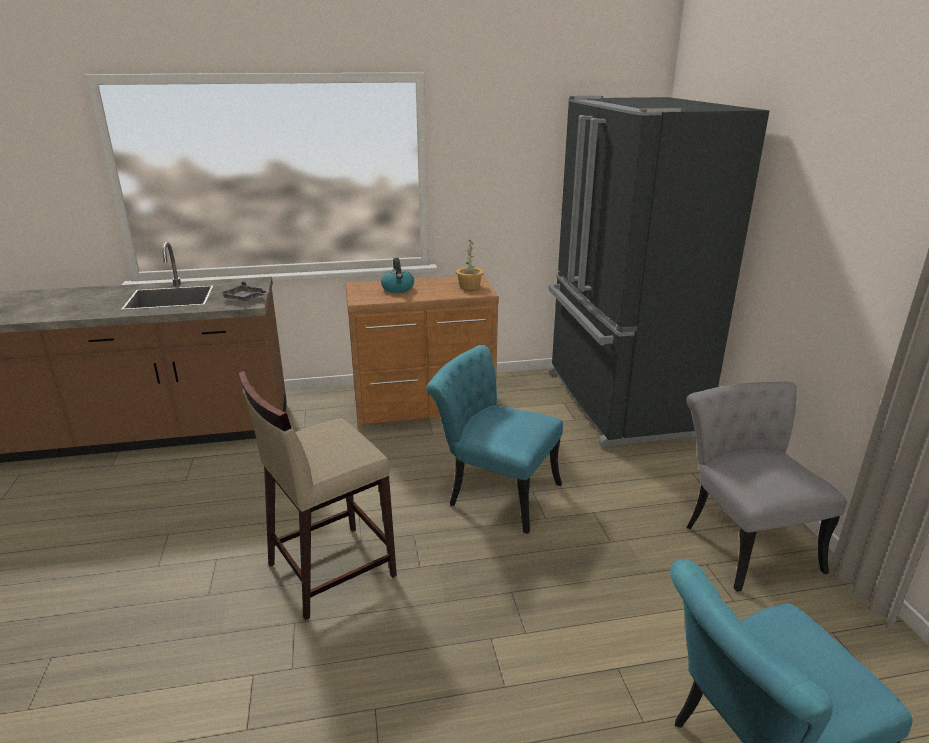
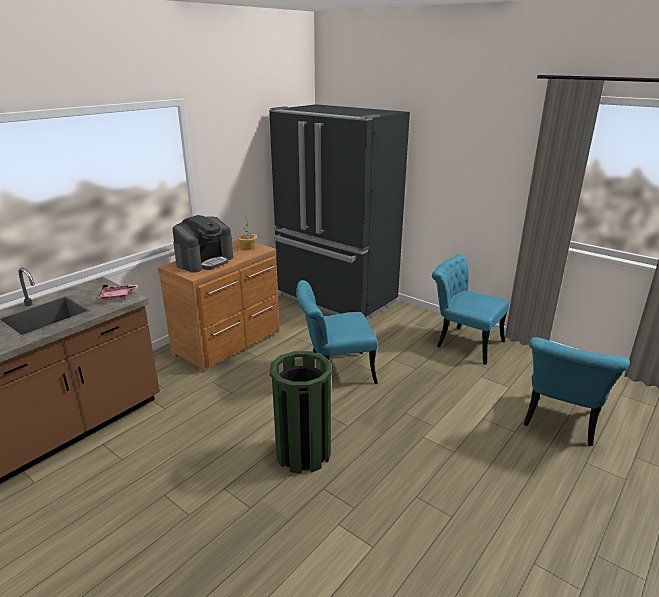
camera: 40 degrees left, 0 degrees up
(245, 298) = (118, 296): grey tray -> pink tray
(330, 569) = (303, 453): beige stool -> green trash can
(398, 289) = (205, 261): kettle -> coffee machine
(743, 540) = (463, 342): grey chair -> turquoise chair

